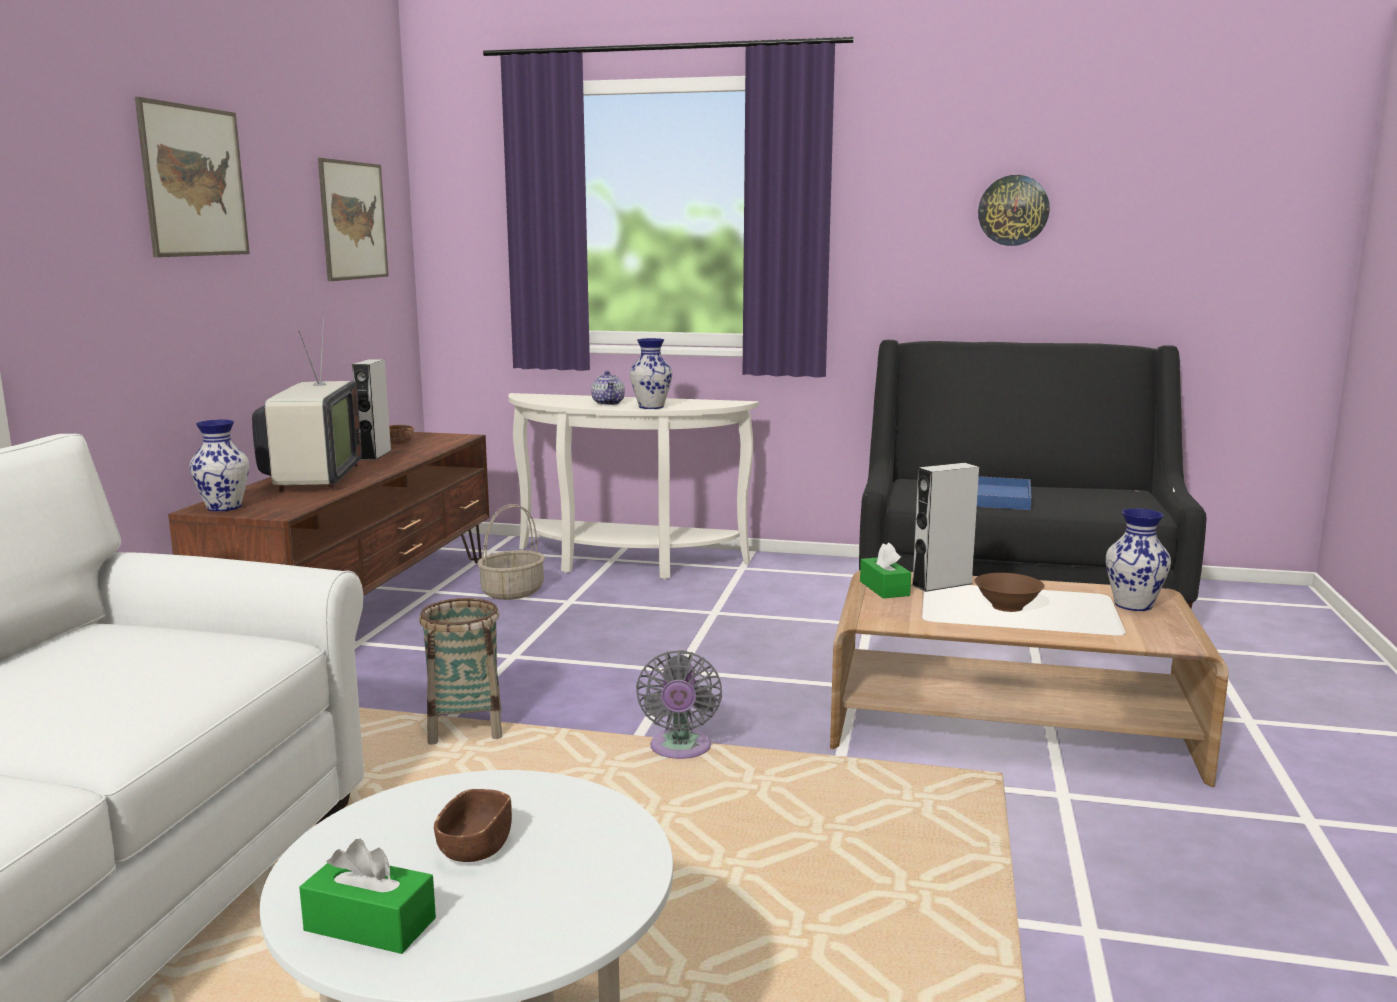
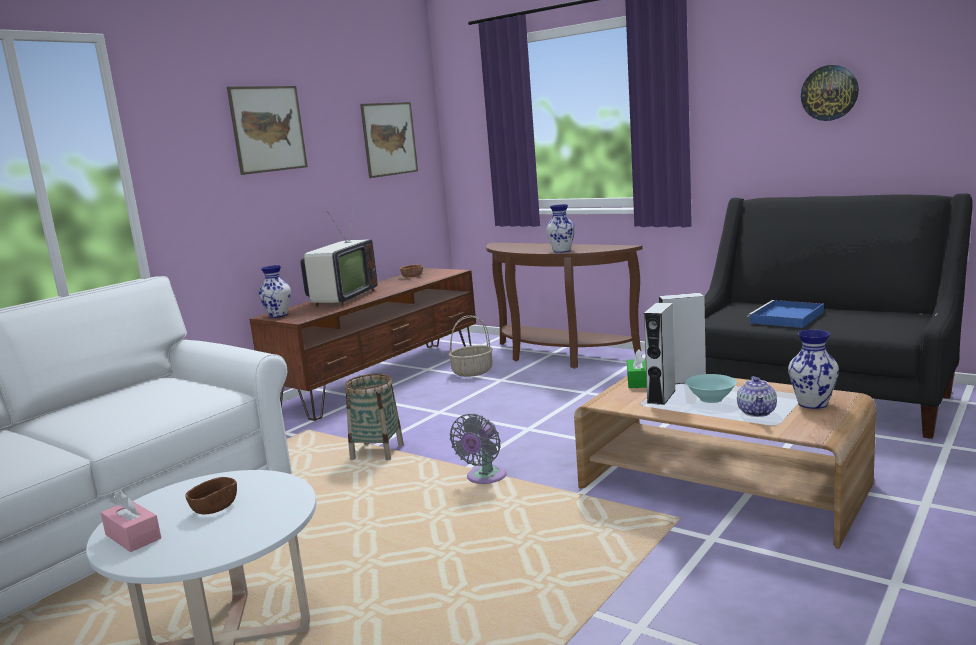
camera: 25 degrees right, 0 degrees up
(370, 924) = (133, 536): green tissue box -> pink tissue box
(375, 455) = (392, 283): grey speaker -> grey speaker (661, 396)
(608, 403) = (539, 249): teapot -> teapot (757, 412)
(624, 564) = (556, 357): white console table -> brown console table
(1008, 606) = (711, 399): brown bowl -> turquoise bowl

